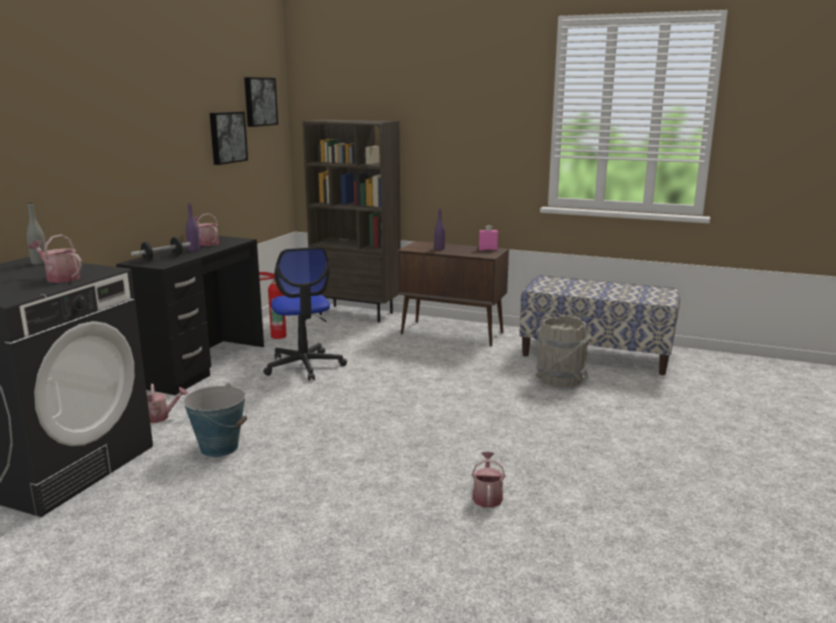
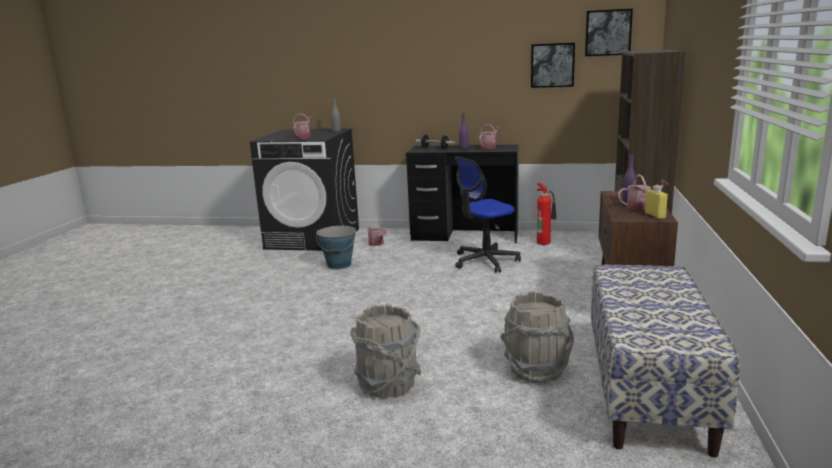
camera: 80 degrees right, 0 degrees up
(487, 496) = (276, 350): watering can -> watering can (641, 207)
(488, 250) = (655, 215): pink bottle -> yellow bottle
(577, 437) = (388, 384): none -> grey bucket

